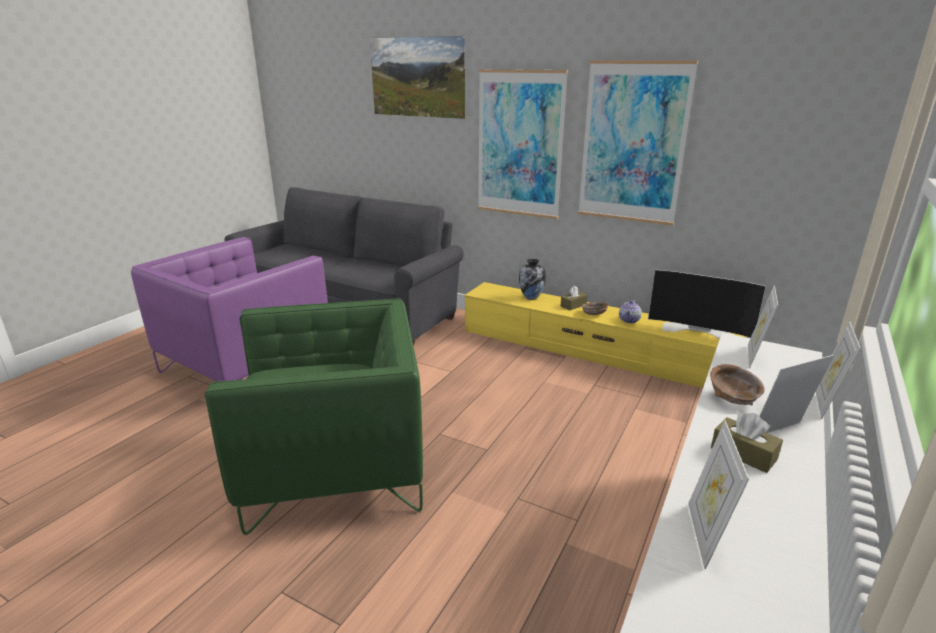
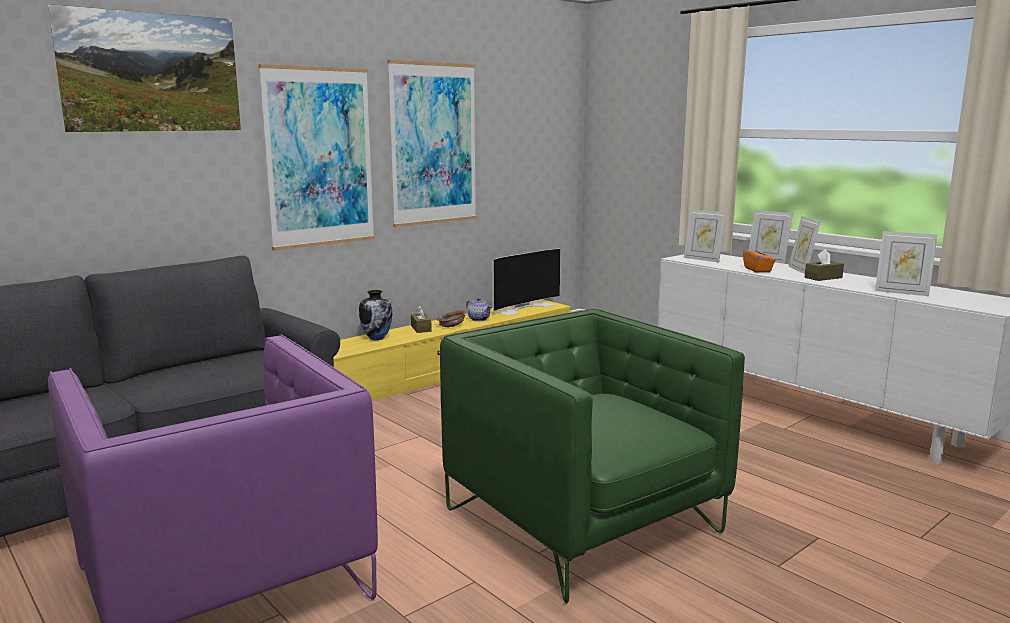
camera: 70 degrees left, 10 degrees down
(335, 468) = (582, 522): green armchair -> green armchair turned 45 degrees counterclockwise
(732, 397) = (758, 270): brown bowl -> orange tissue box

